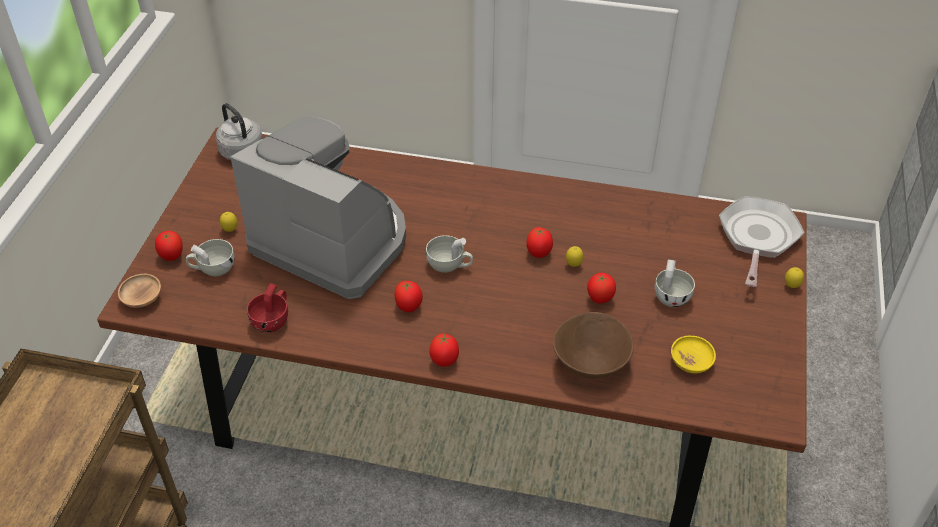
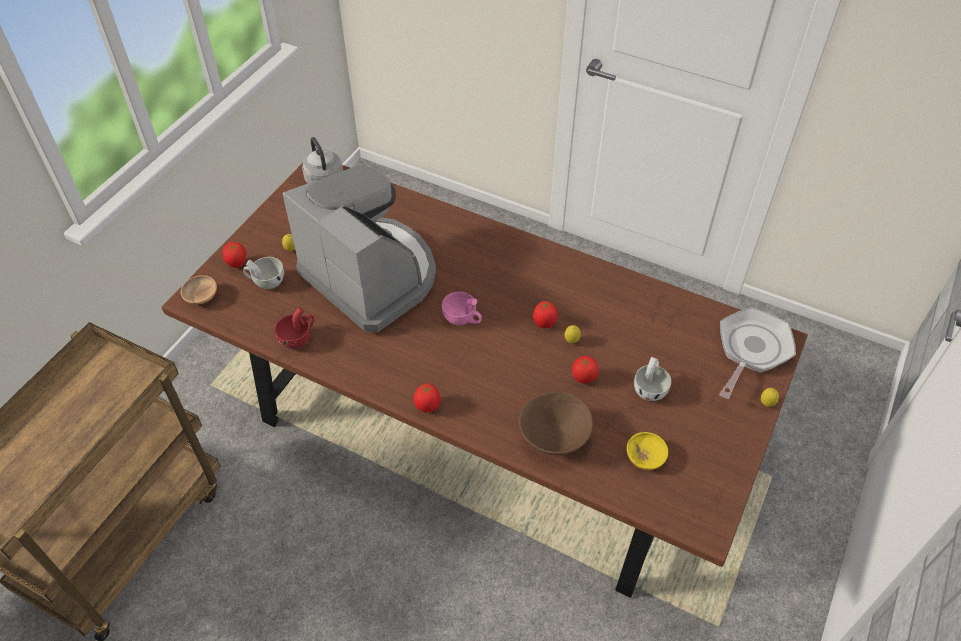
camera: 15 degrees right, 5 degrees up
(409, 307) = (415, 350): tomato -> none
(449, 265) = (462, 319): white cup -> pink cup

